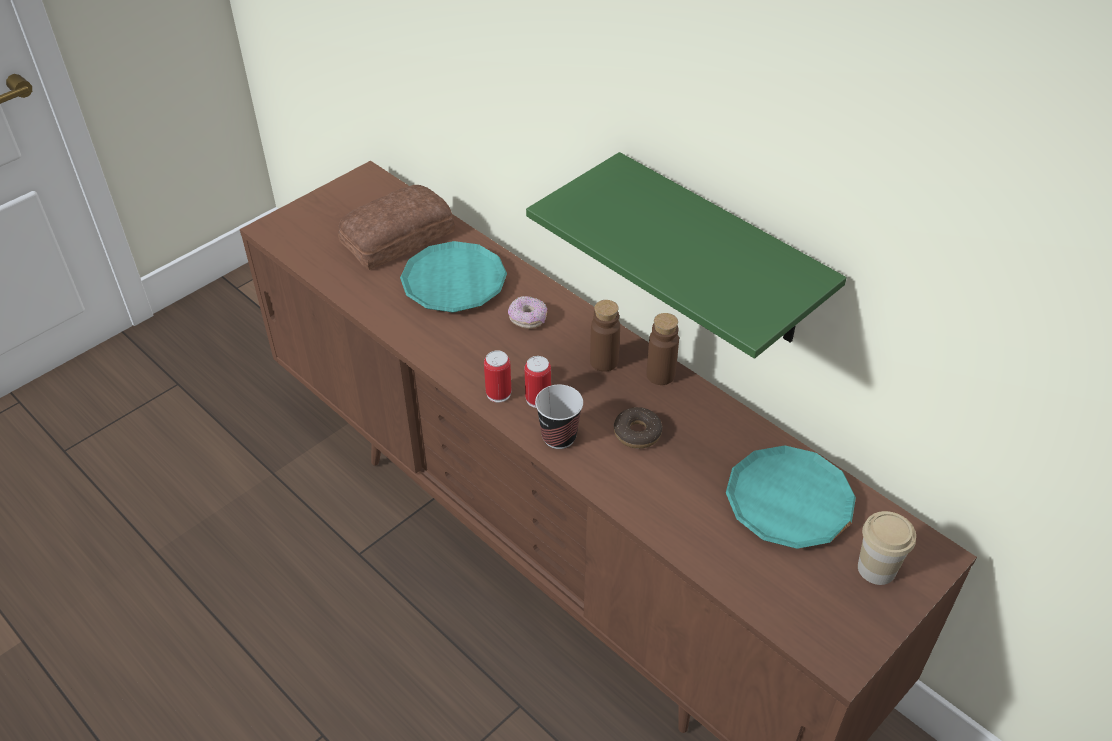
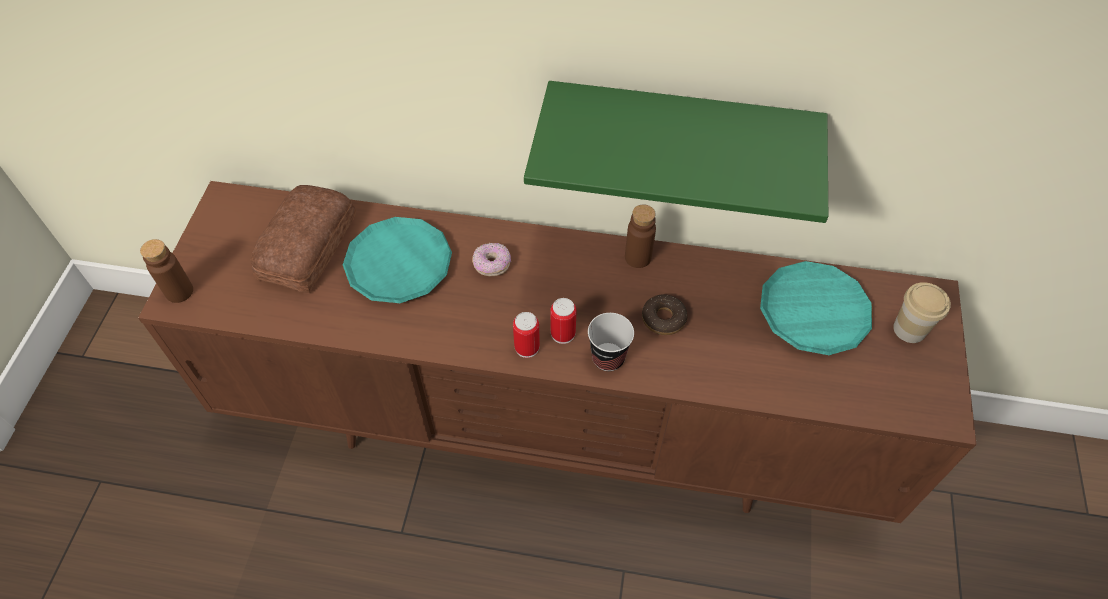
camera: 35 degrees left, 10 degrees up
(604, 361) = (585, 270): brown bottle -> brown bottle (179, 291)

